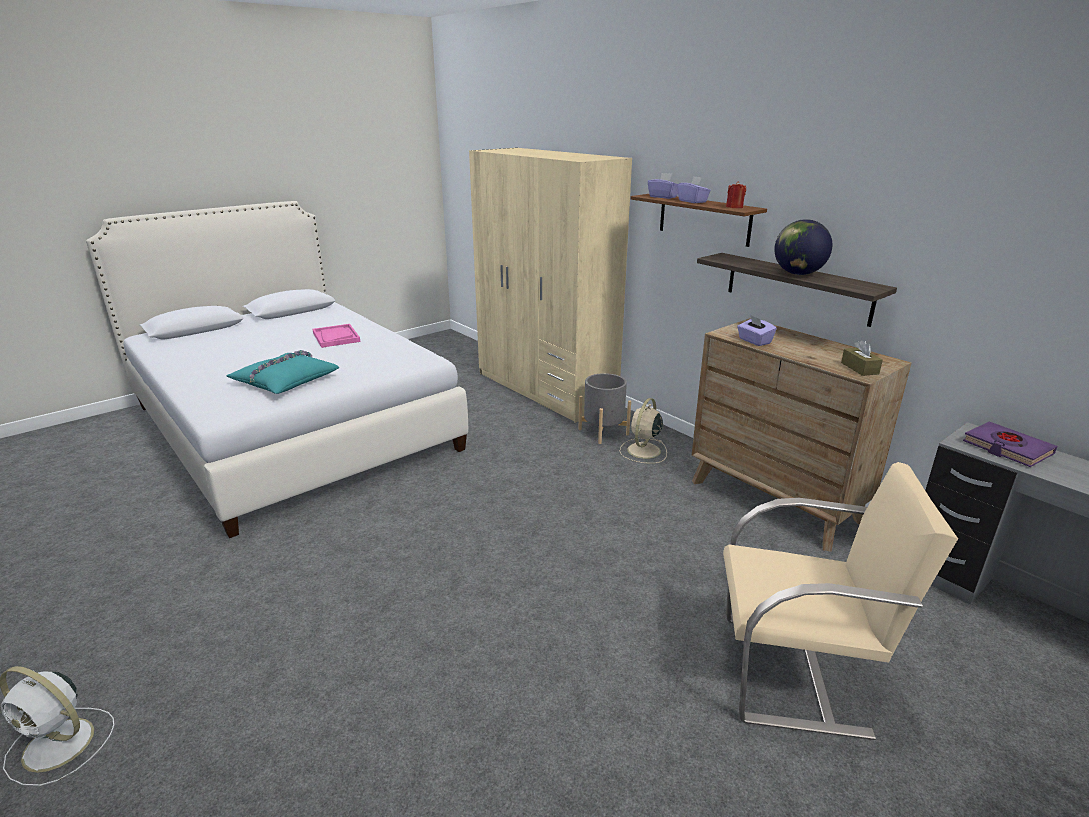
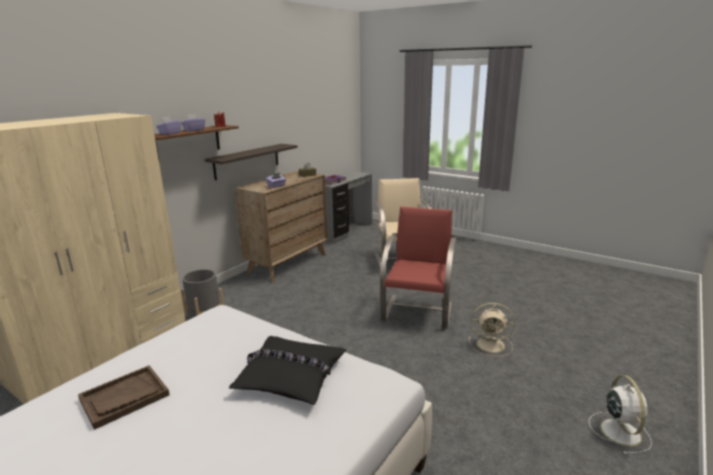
camera: 105 degrees left, 5 degrees down
(285, 381) = (290, 377): turquoise pillow -> black pillow
(336, 337) = (124, 397): pink tray -> brown tray
(527, 624) = (418, 311): none -> red armchair
(643, 451) = (235, 298): beige fan -> beige fan (492, 345)
(798, 274) = (260, 150): globe -> none

